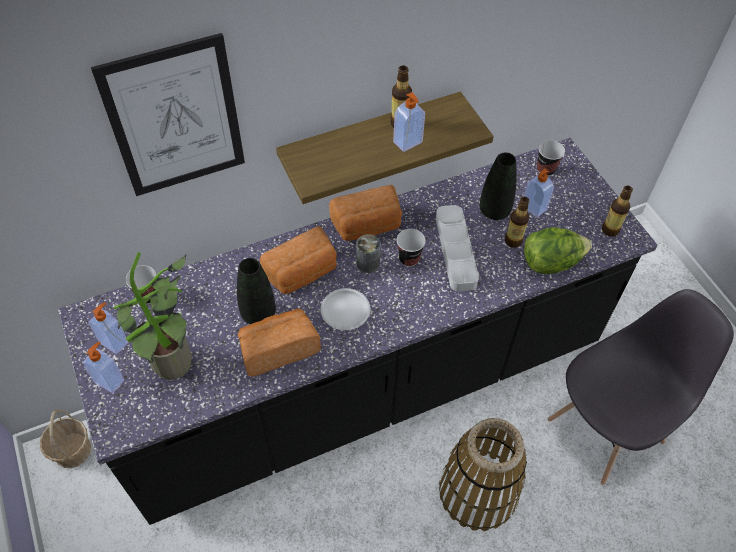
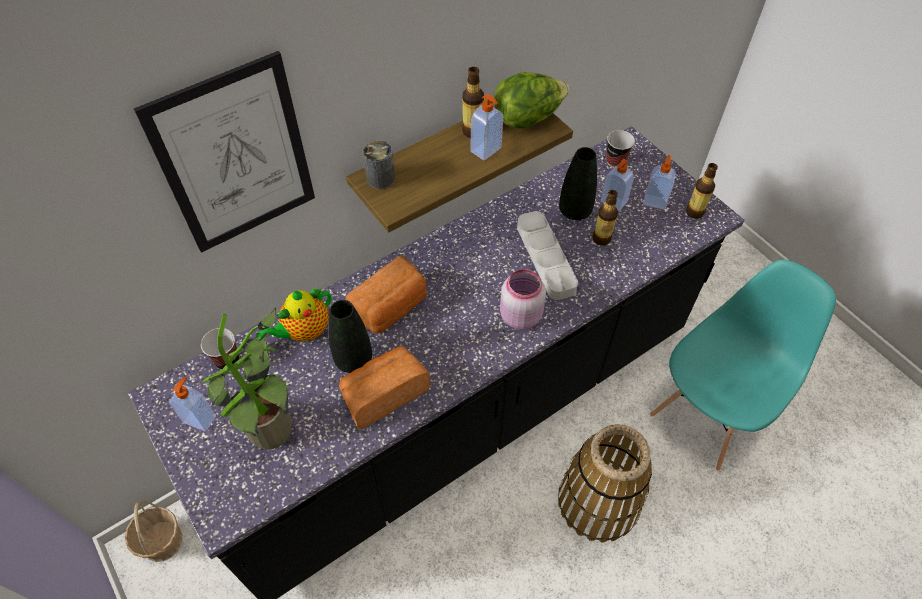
camera: 10 degrees left, 0 degrees up
(110, 380) = (204, 462): soap dispenser -> soap dispenser (655, 201)
(220, 281) = (304, 331): none -> teapot
(345, 311) = (446, 340): white plate -> none
(367, 226) = (448, 247): bread -> none
(368, 263) = (458, 285): can -> can (380, 178)
(409, 259) = (499, 274): cup -> none
(418, 299) = (519, 315): none -> pink jar
(551, 262) = (645, 254): lettuce -> lettuce (528, 118)
(606, 429) = (709, 414): grey chair -> turquoise chair

